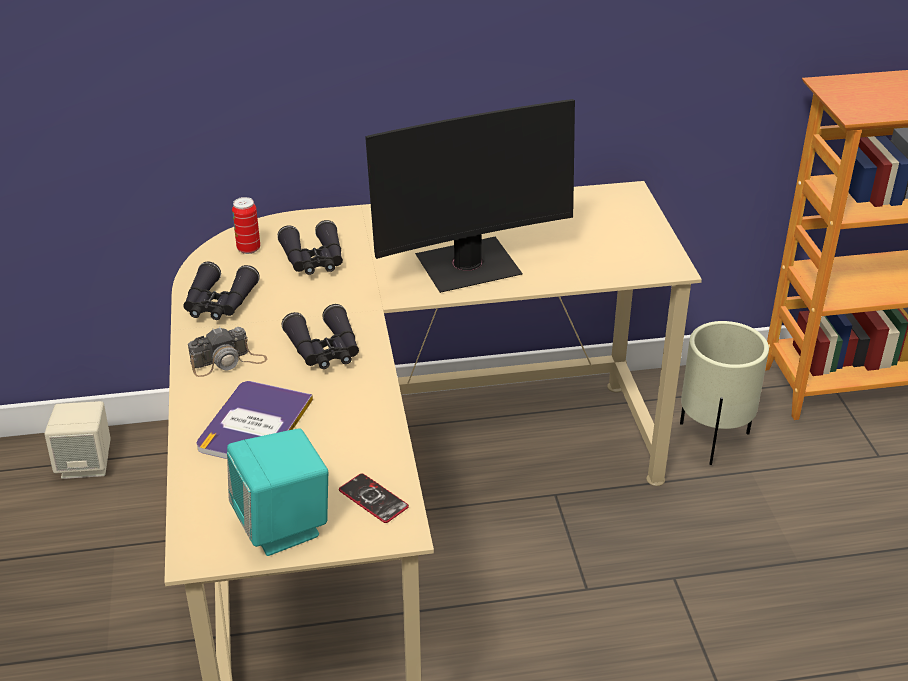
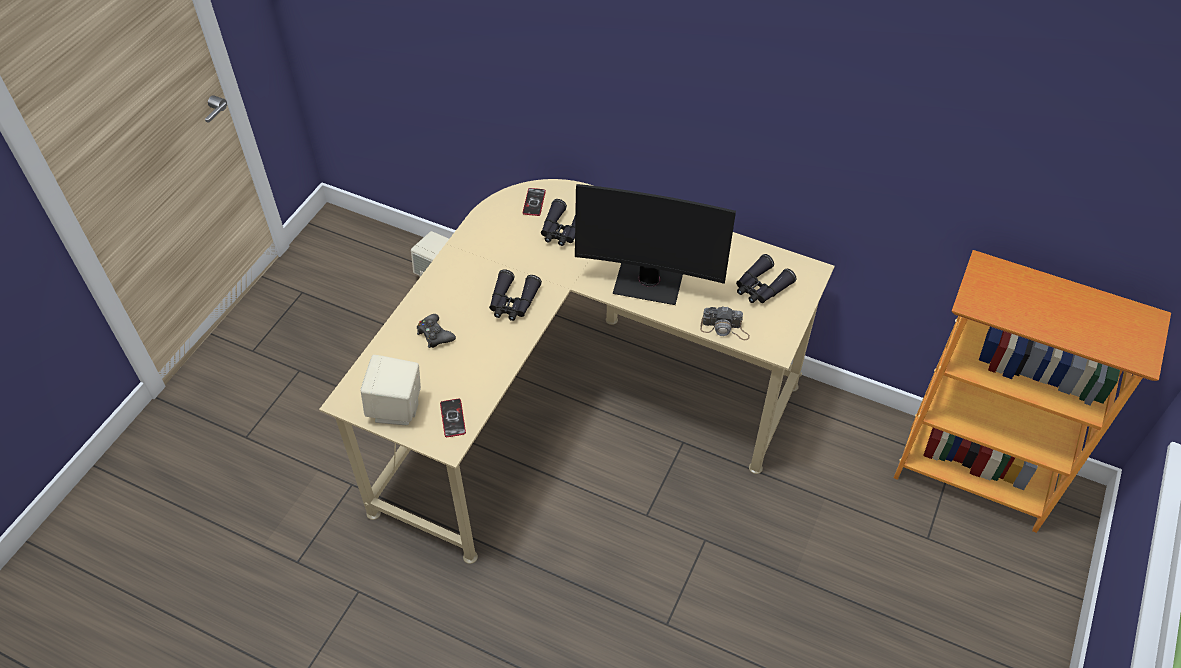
camera: 35 degrees right, 15 degrees up
(218, 303) = (484, 237): black binoculars -> black binoculars (761, 287)
(228, 362) = (456, 283): camera -> camera (725, 329)
(248, 249) = (534, 202): can -> phone
(254, 425) = (435, 335): book -> black game controller
(283, 526) = (396, 409): turquoise speaker -> beige speaker
(713, 441) = (821, 462): beige planter -> none

